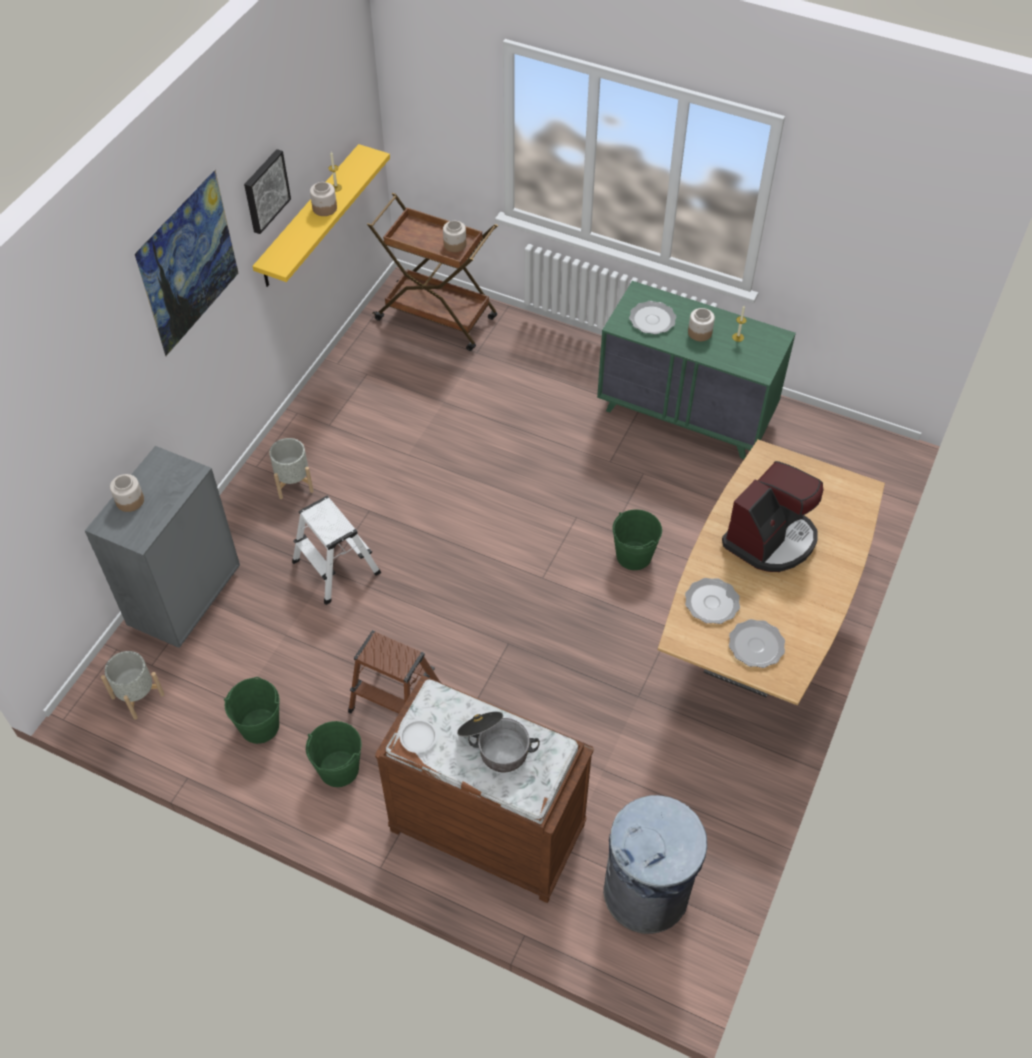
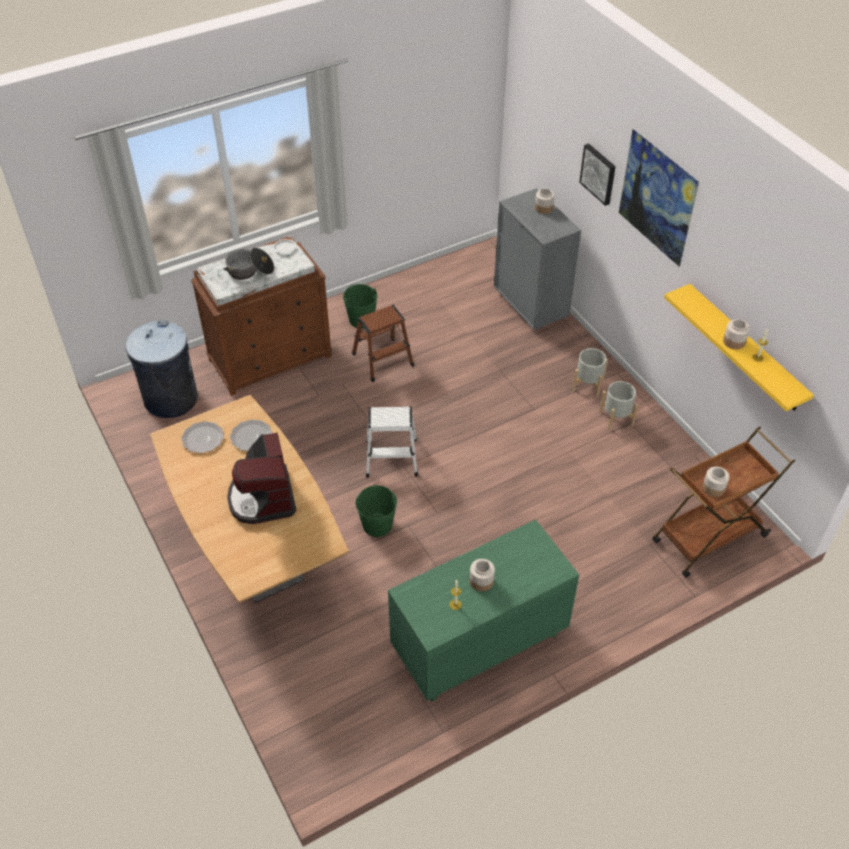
camera: 125 degrees right, 5 degrees down
(137, 696) = (479, 267): grey planter -> grey planter (616, 418)
(259, 726) = (417, 302): green bucket -> none
(265, 190) = (723, 263): picture -> picture (599, 173)
(336, 567) = (500, 375): white step ladder -> white step ladder (392, 457)
(652, 319) = (521, 559): plate -> none

